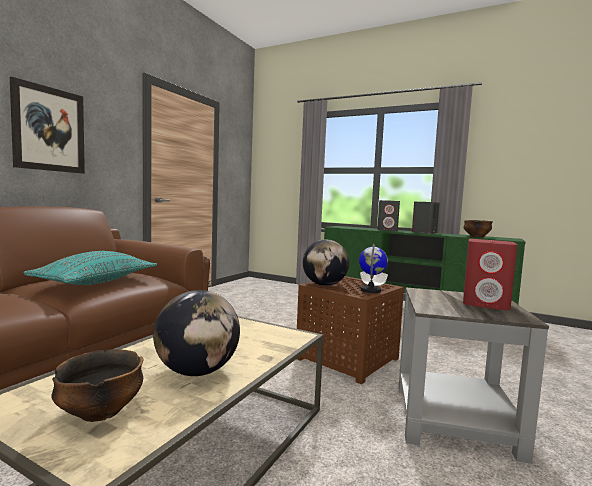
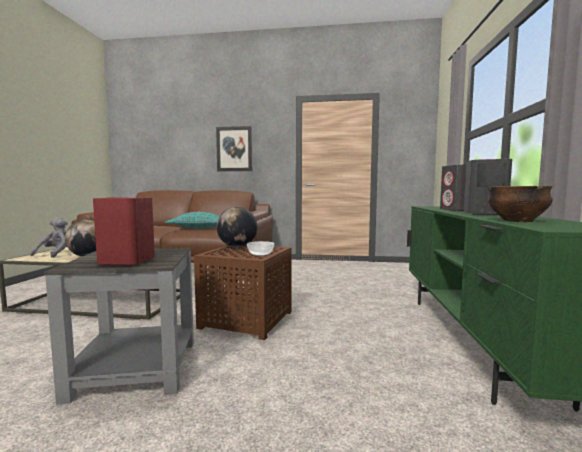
camera: 70 degrees right, 0 degrees up
(100, 413) = (55, 254): bowl -> grey plush toy
(371, 290) = (229, 254): globe -> none

